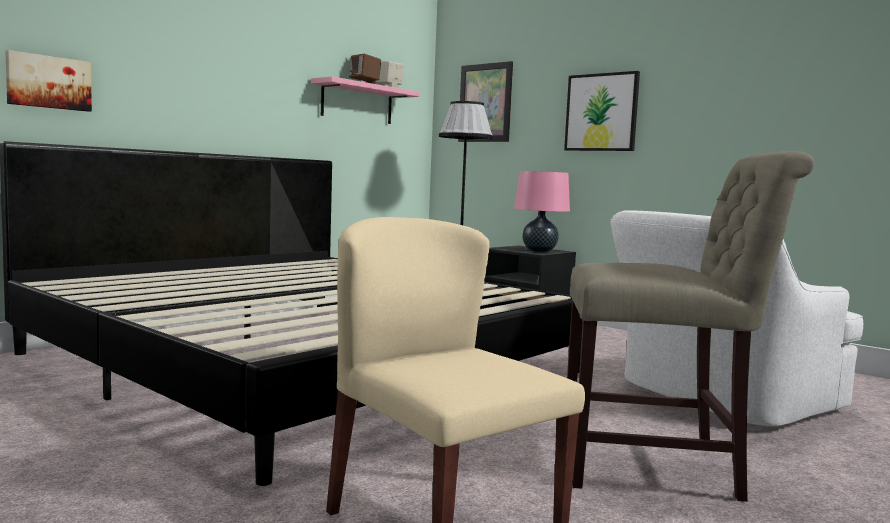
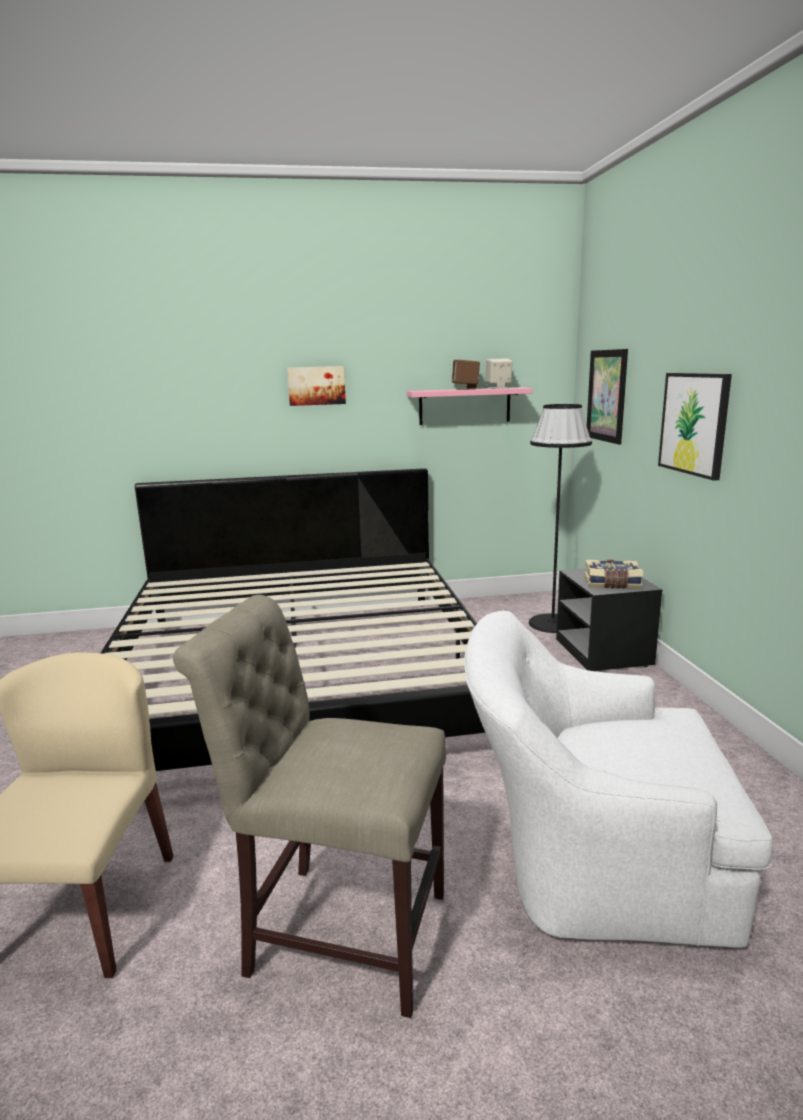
camera: 40 degrees right, 10 degrees up
(48, 82) = (167, 435): picture -> picture (316, 385)
(539, 251) = (612, 584): pink table lamp -> book
(659, 467) = (337, 929): beige chair -> beige chair turned 150 degrees clockwise

